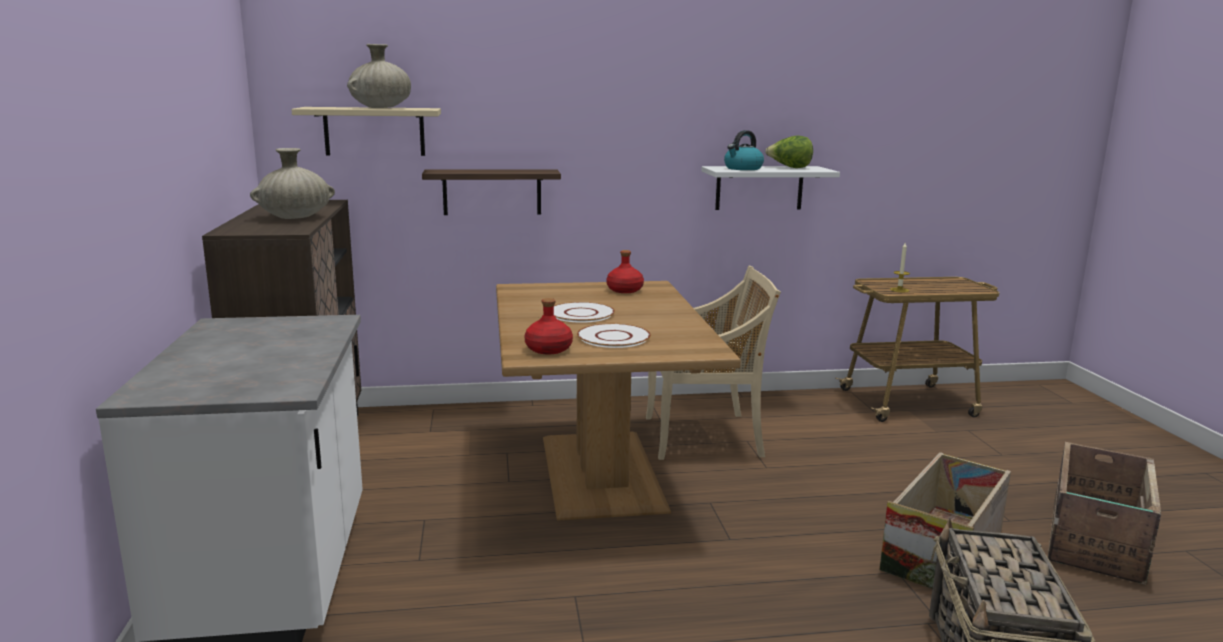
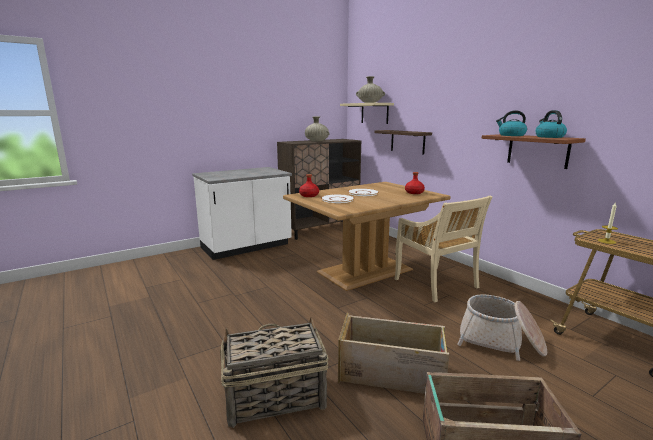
camera: 65 degrees right, 0 degrees up
(759, 188) = (537, 150): white shelf -> brown shelf
(789, 167) = (549, 137): lettuce -> kettle
(887, 456) = (500, 341): none -> basket

